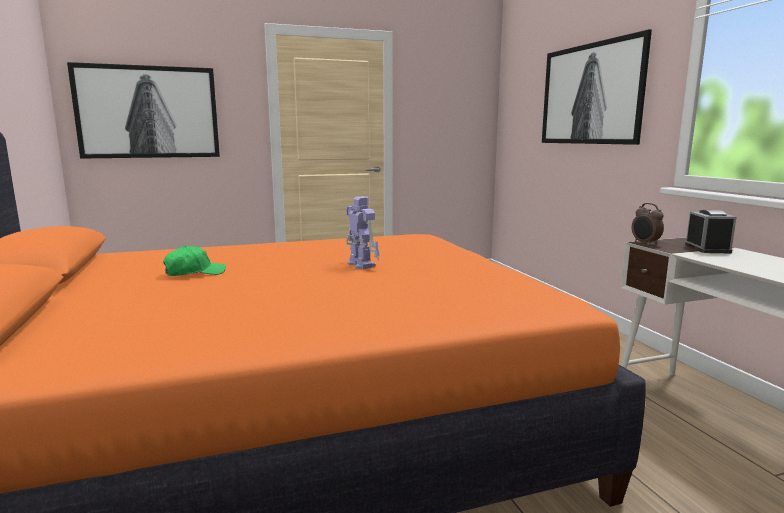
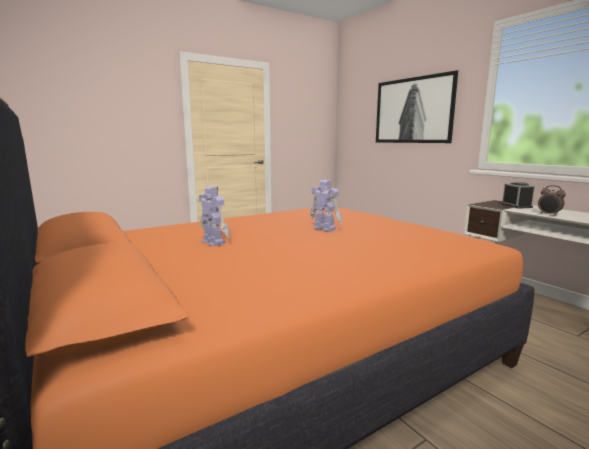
camera: 15 degrees left, 0 degrees up
(148, 112) = (88, 118): picture -> none
(195, 273) = (213, 242): green cap -> toy robot
(645, 243) = (479, 204): alarm clock -> alarm clock (549, 214)

